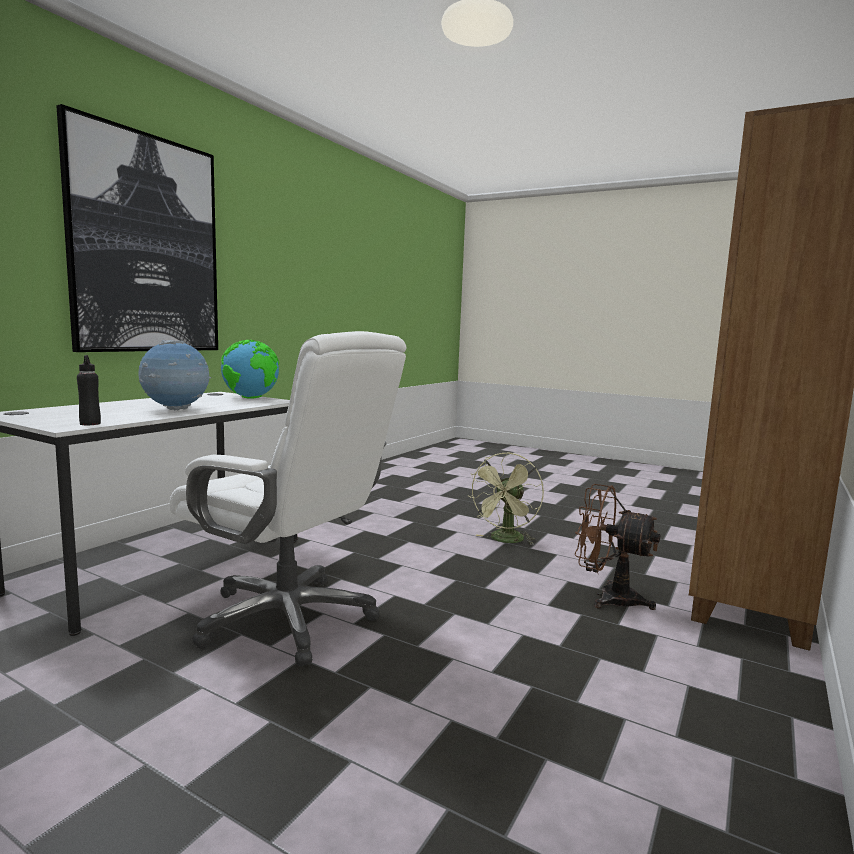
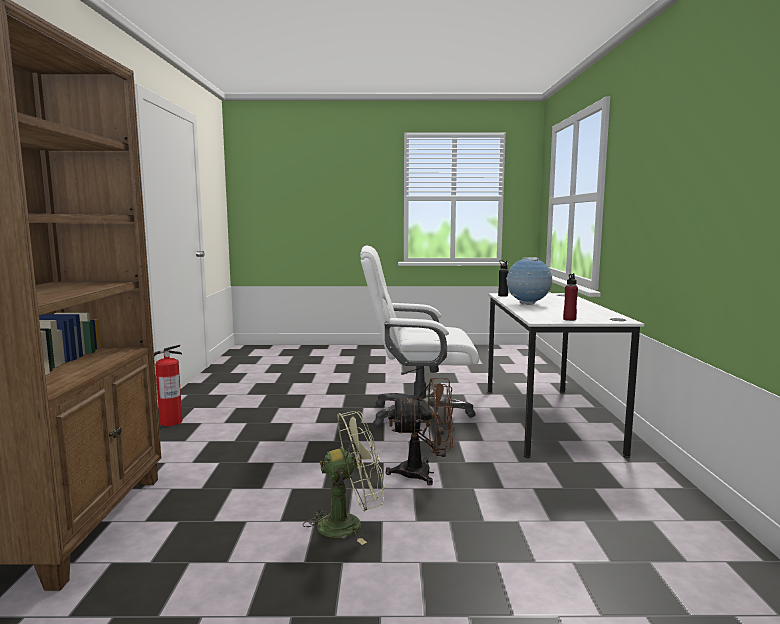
camera: 150 degrees right, 0 degrees up
(146, 245) = (658, 178): picture -> none
(251, 398) = (569, 319): globe -> red bottle
(505, 540) = (349, 524): green fan -> green fan turned 75 degrees clockwise
(608, 597) = (224, 481): brown fan -> brown fan (424, 473)
(756, 766) = (170, 422): none -> fire extinguisher

